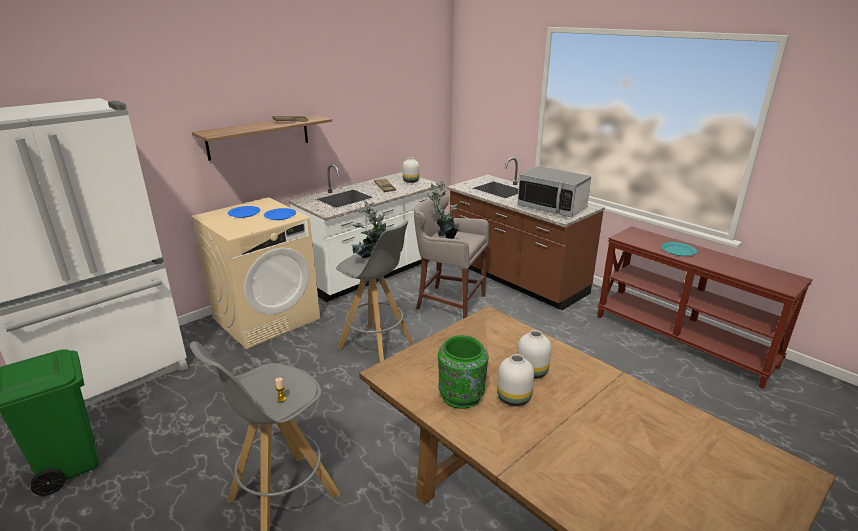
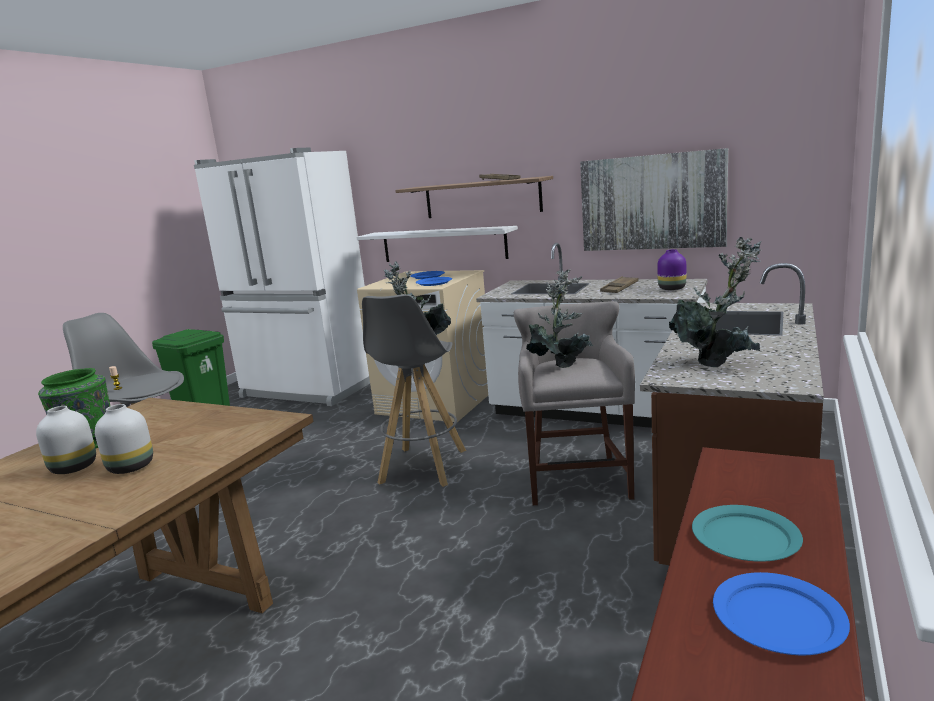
camera: 70 degrees right, 10 degrees down
(224, 182) = (443, 244): none -> white shelf
(373, 128) = (652, 202): none -> picture
(410, 181) = (671, 288): white vase -> purple vase
(552, 207) = (716, 362): microwave -> potted plant
(721, 259) = (779, 617): none -> blue plate

